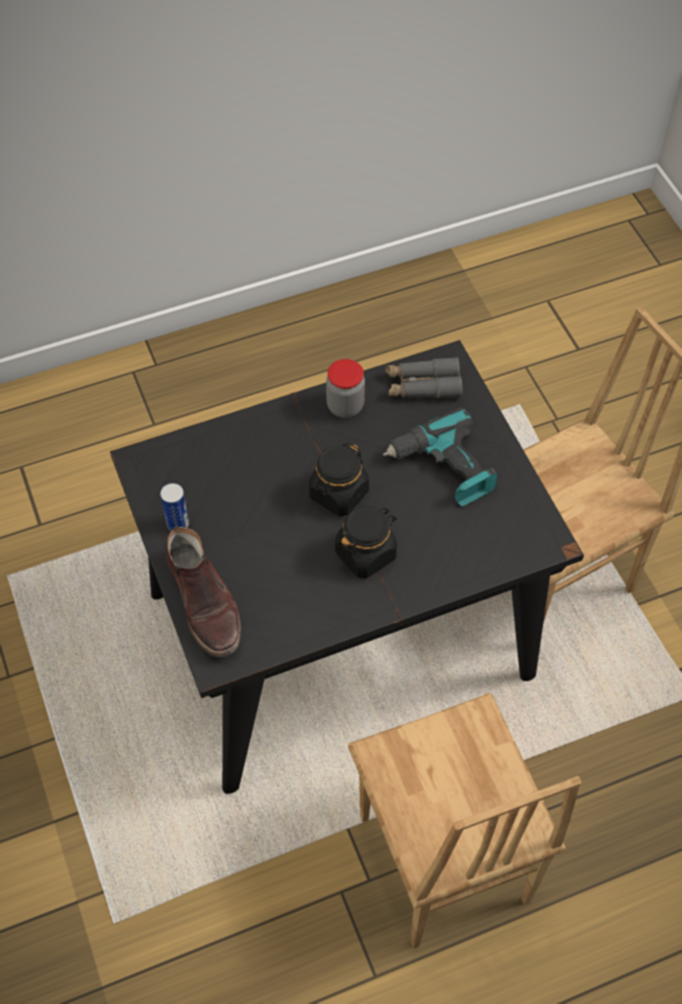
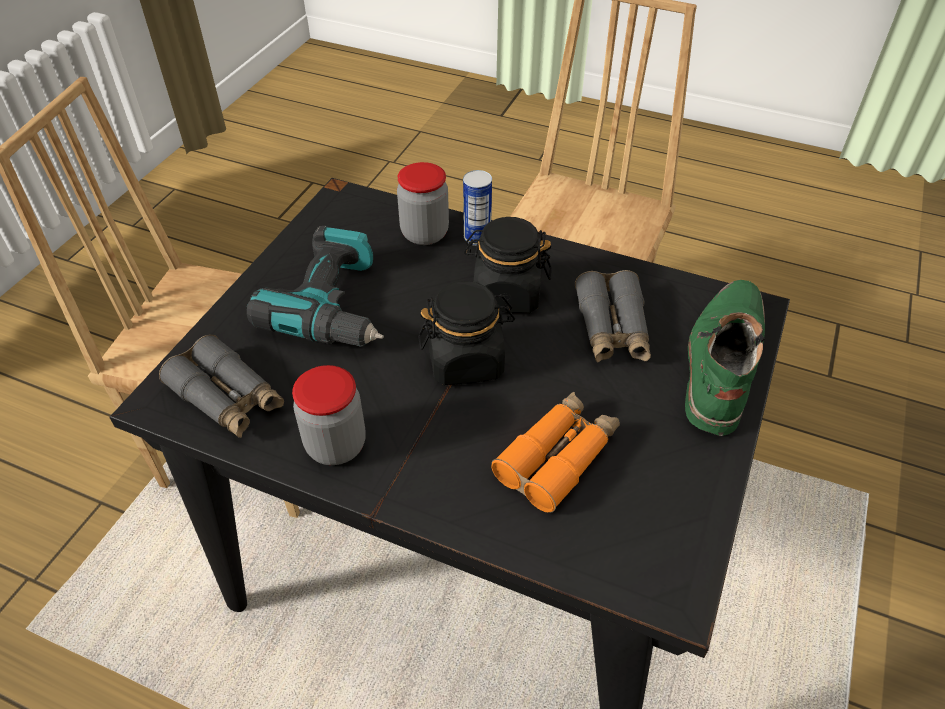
camera: 135 degrees left, 10 degrees down
(178, 524) = (686, 464): can -> can (477, 238)
(205, 602) = (720, 363): brown boot -> green boot
(240, 480) = (558, 457): none -> orange binoculars
(284, 578) = (612, 328): none -> grey binoculars
(464, 557) = (424, 233): none -> jar

